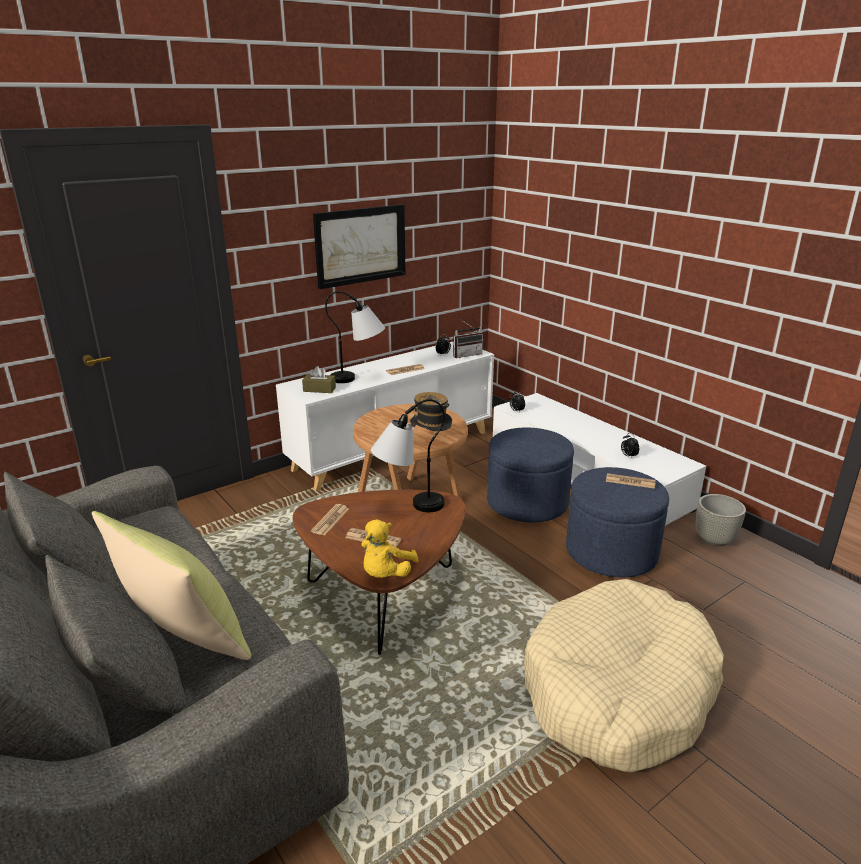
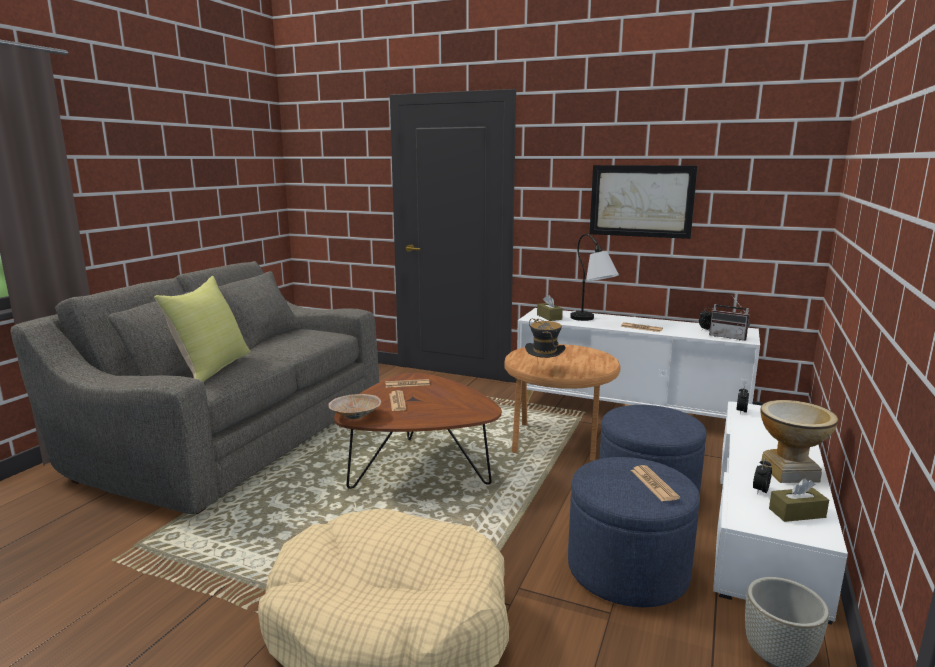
camera: 60 degrees right, 10 degrees down
(385, 574) = (355, 416): yellow plush toy -> beige bowl
(407, 507) = (456, 401): table lamp -> none
(612, 438) = (789, 473): none -> vase
(659, 458) = (797, 513): none -> brown tissue box

